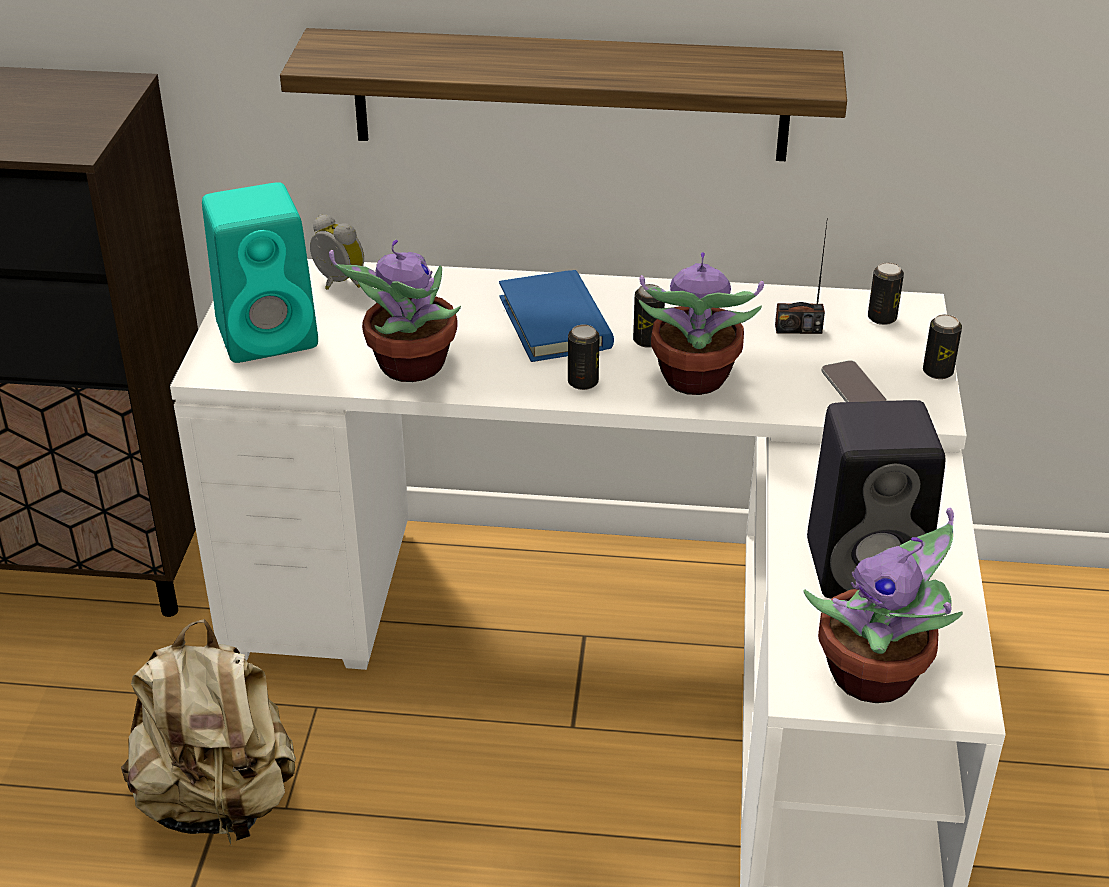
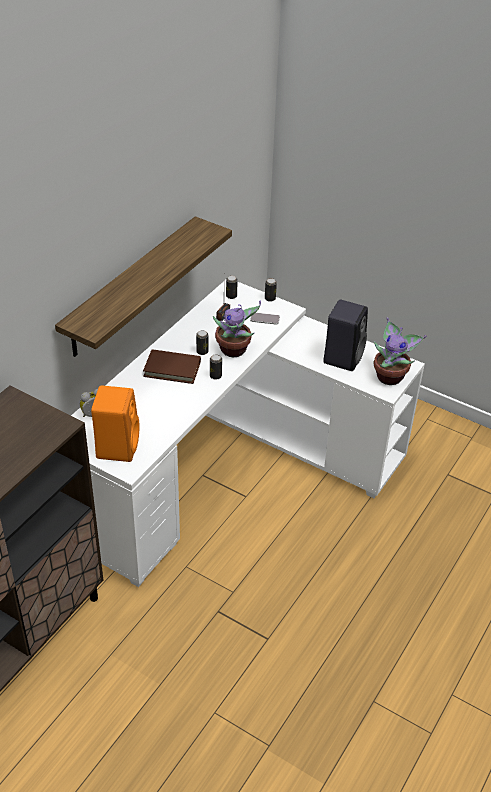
camera: 65 degrees left, 5 degrees up
(219, 801) = (217, 611): beige backpack -> none
(271, 334) = (117, 446): turquoise speaker -> orange speaker
(409, 367) = (172, 415): potted plant -> none
(555, 322) = (172, 369): blue book -> brown book

